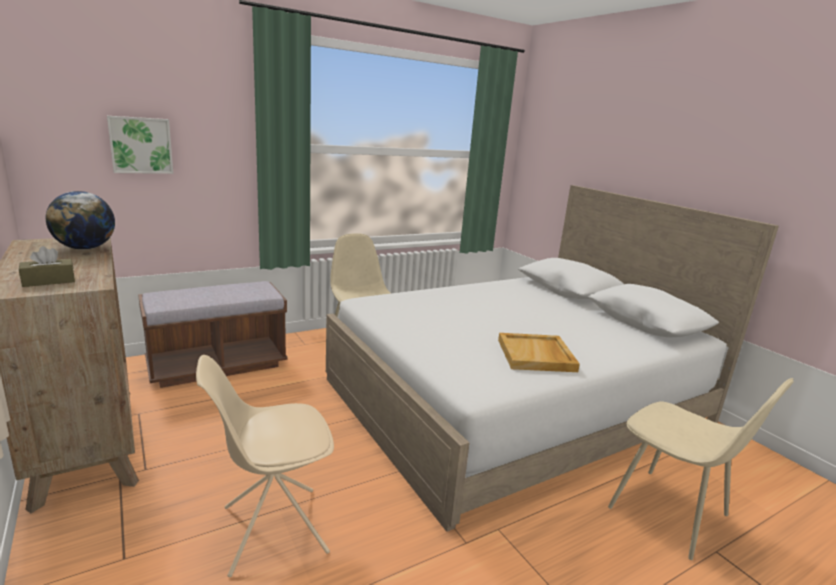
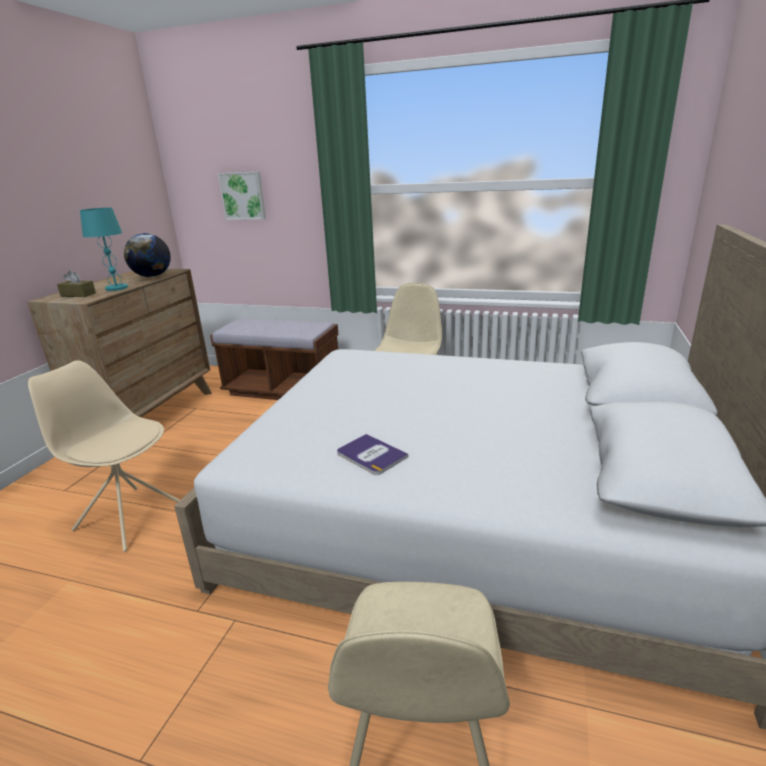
camera: 50 degrees right, 5 degrees up
(86, 267) = (116, 288): none -> turquoise table lamp
(536, 355) = (371, 455): beige tray -> book

